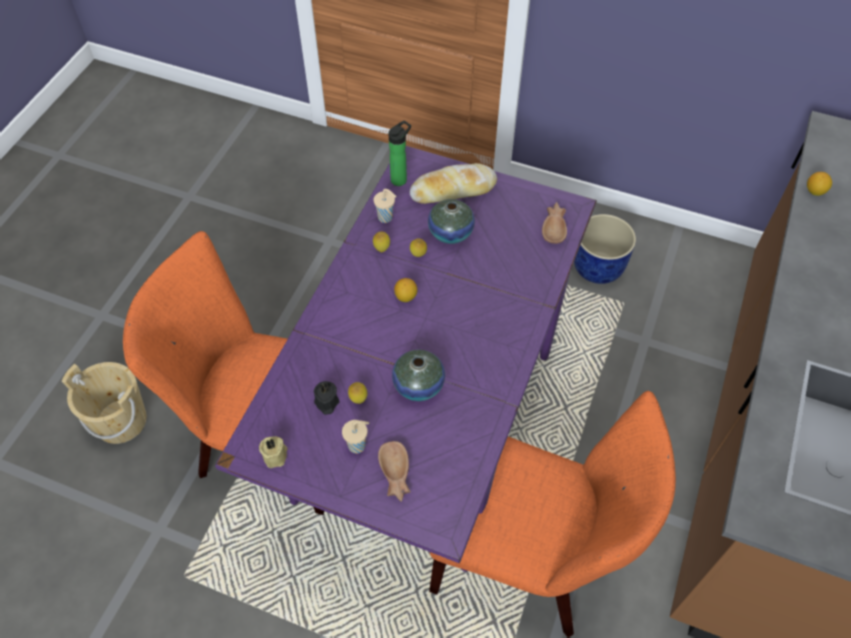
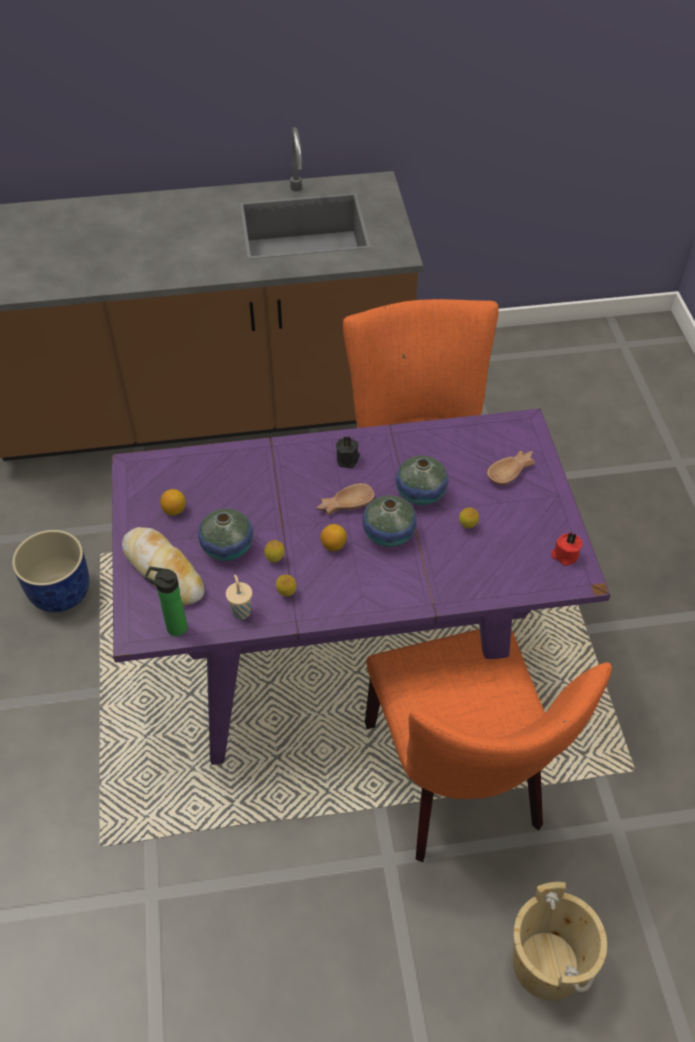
camera: 120 degrees left, 5 degrees down
(276, 455) = (564, 555): beige candle -> red candle
(326, 403) = (489, 547): black candle -> black candle (348, 459)
(358, 445) = (508, 506): beige cup -> none
(391, 339) = (388, 533): none -> vase
(555, 227) = (169, 470): brown bowl -> brown bowl (344, 503)
(815, 191) = (51, 288): lemon -> lemon (174, 510)

